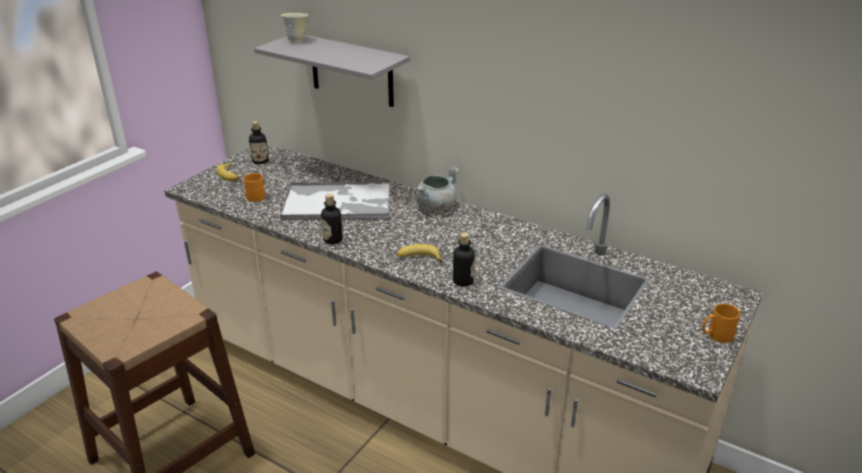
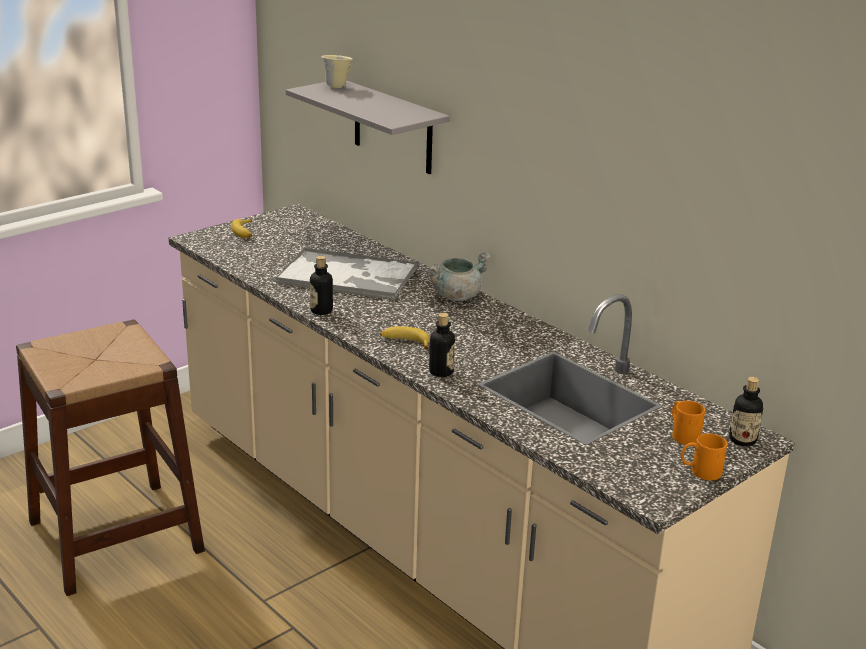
camera: 15 degrees right, 5 degrees down
(253, 196) = (259, 256): orange mug -> orange mug (682, 434)
(260, 161) = (285, 223): bottle -> bottle (742, 440)

